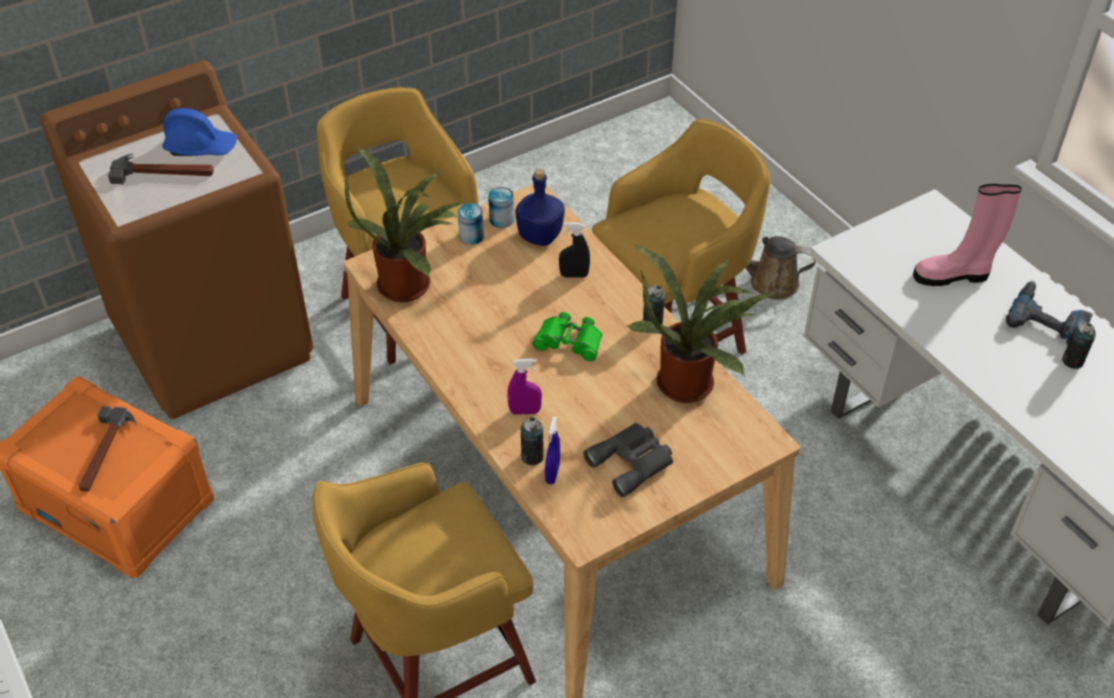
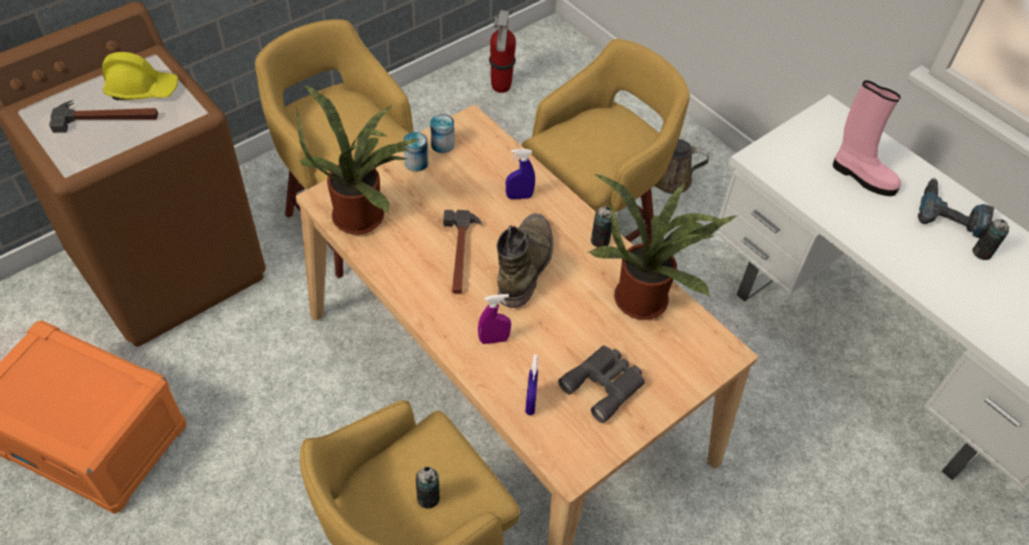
camera: 10 degrees left, 5 degrees up
(104, 452) = (74, 398): hammer -> hammer (460, 254)
(201, 147) = (142, 89): blue hard hat -> yellow hard hat
(532, 457) = (508, 387): can -> can (428, 498)
(539, 235) = (480, 159): blue bottle -> none
(569, 341) = (525, 264): green binoculars -> green boot
(574, 275) = (519, 196): black spray bottle -> blue spray bottle
(595, 174) = (501, 87): none -> fire extinguisher
(953, 276) = (862, 176): pink boot -> pink boot turned 135 degrees counterclockwise

